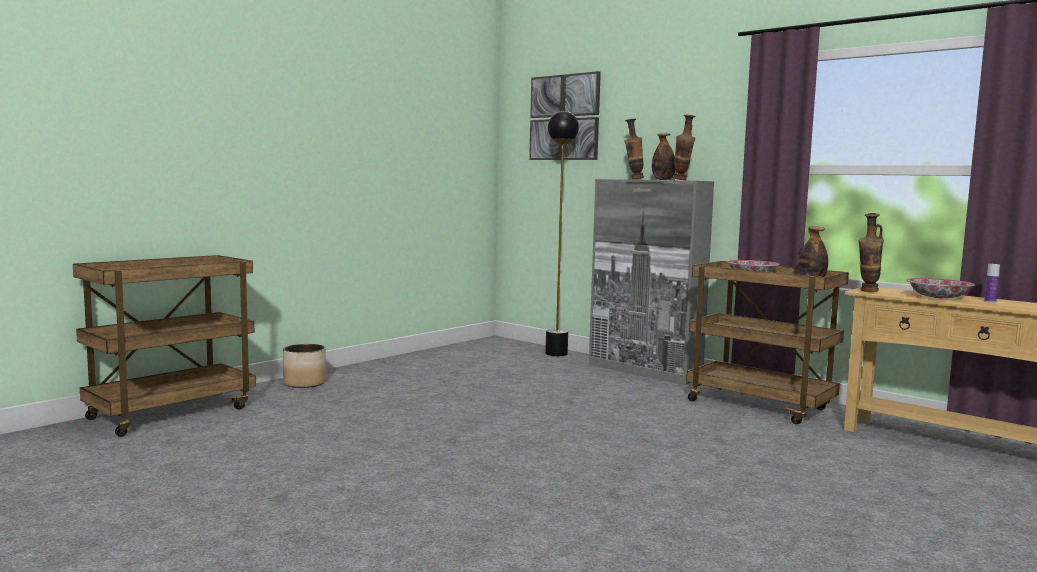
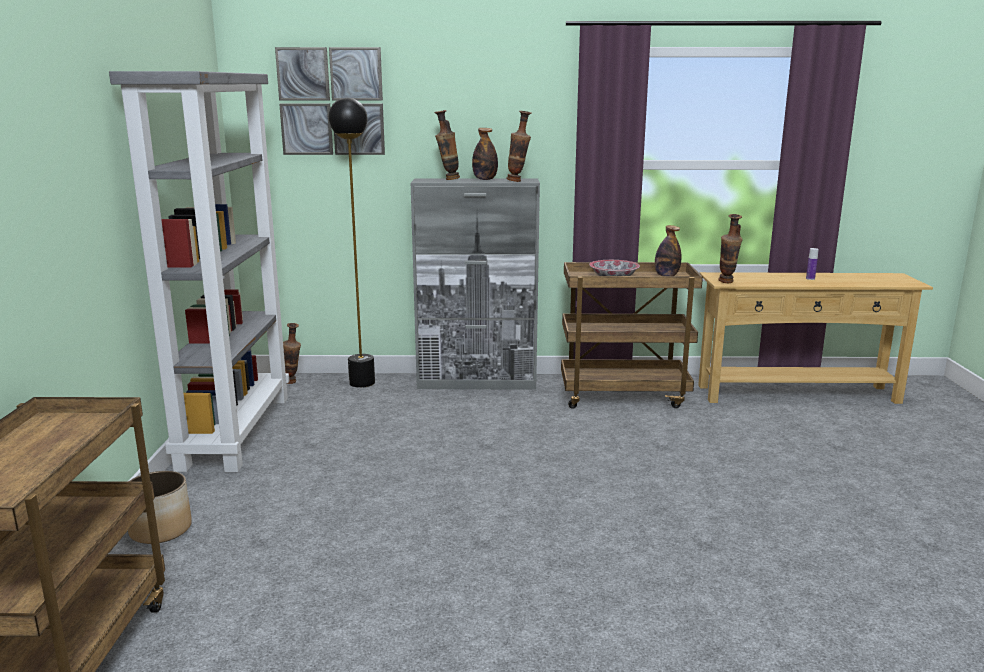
camera: 40 degrees left, 10 degrees up
(428, 357) = (235, 430): none -> grey bookcase
(511, 344) = (293, 382): none -> vase
(937, 297) = (777, 280): bowl -> none

